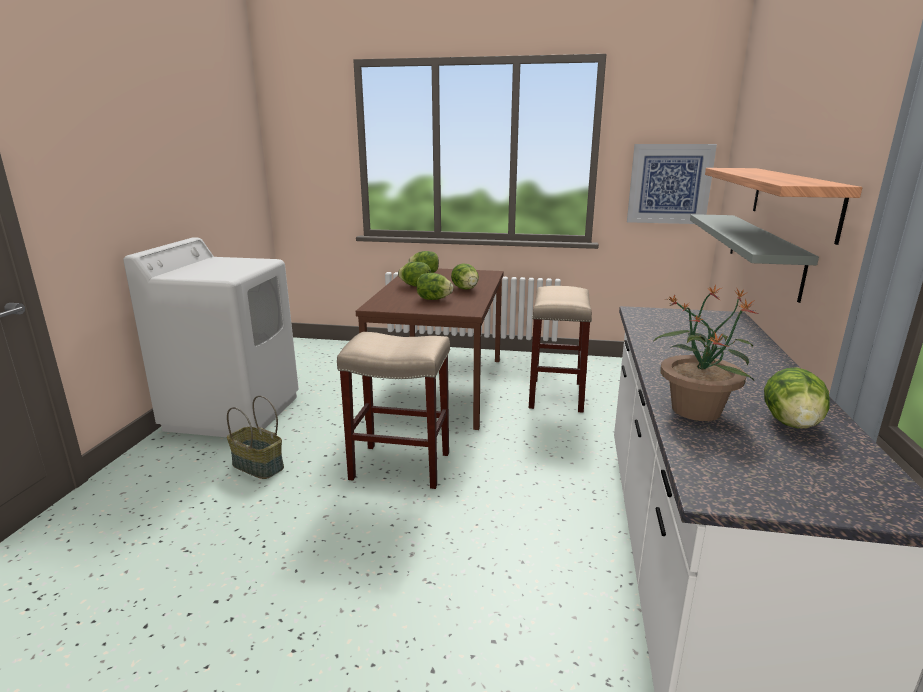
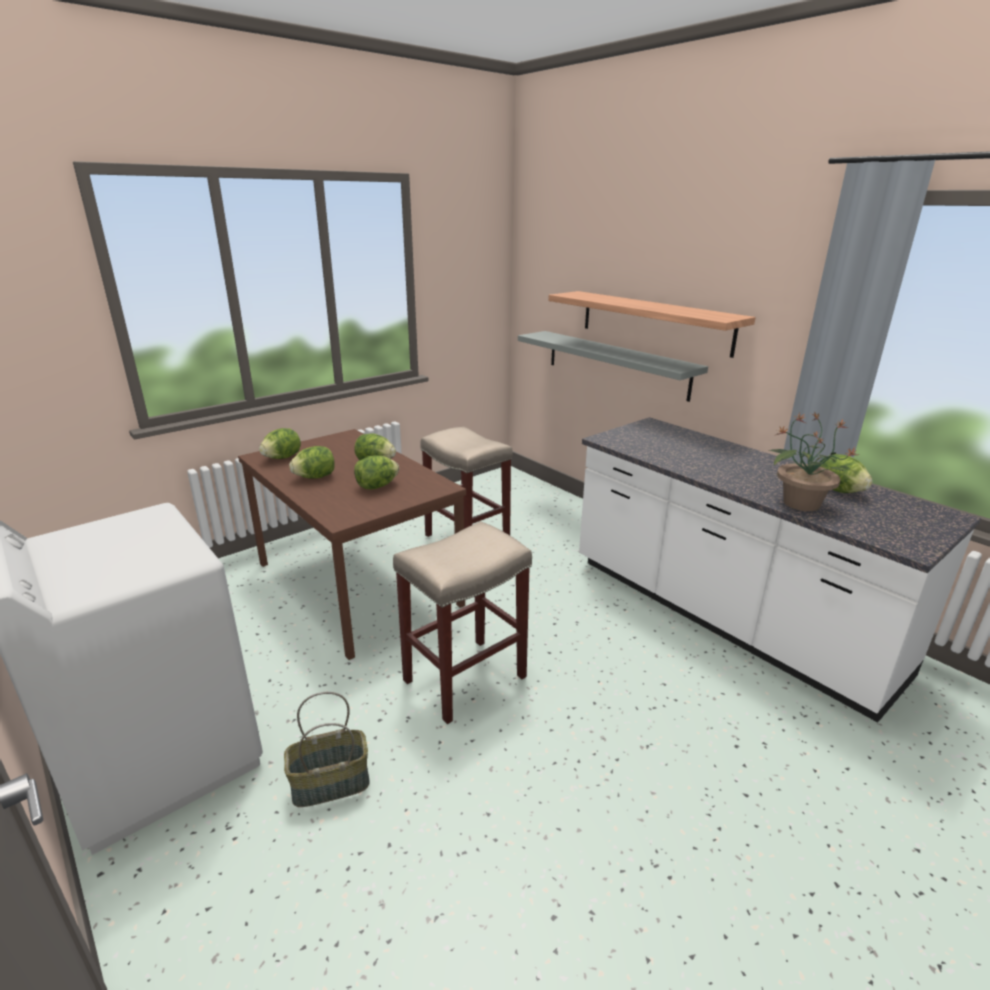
camera: 50 degrees left, 5 degrees up
(669, 184) = (474, 306): picture -> none

